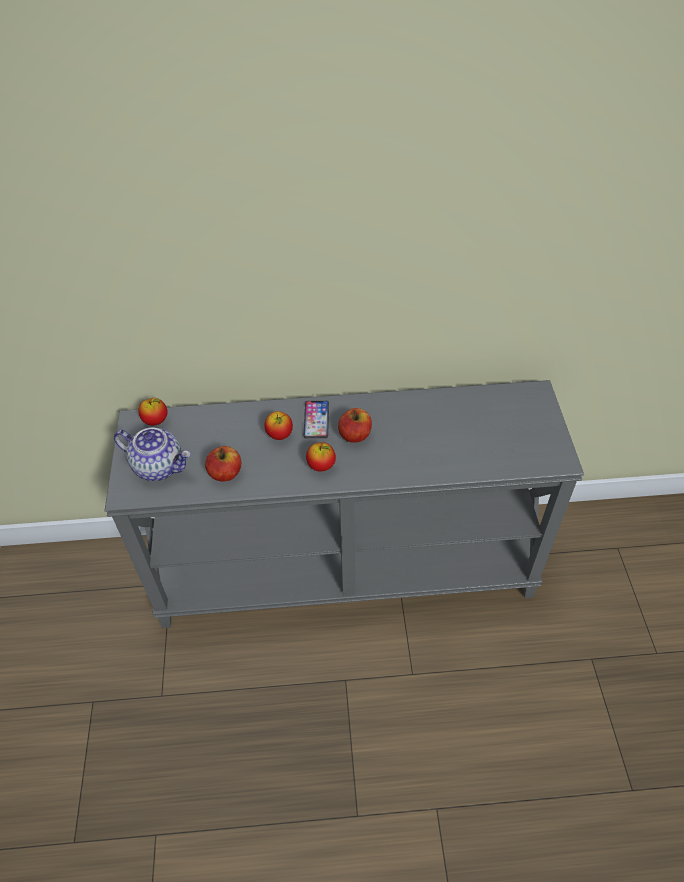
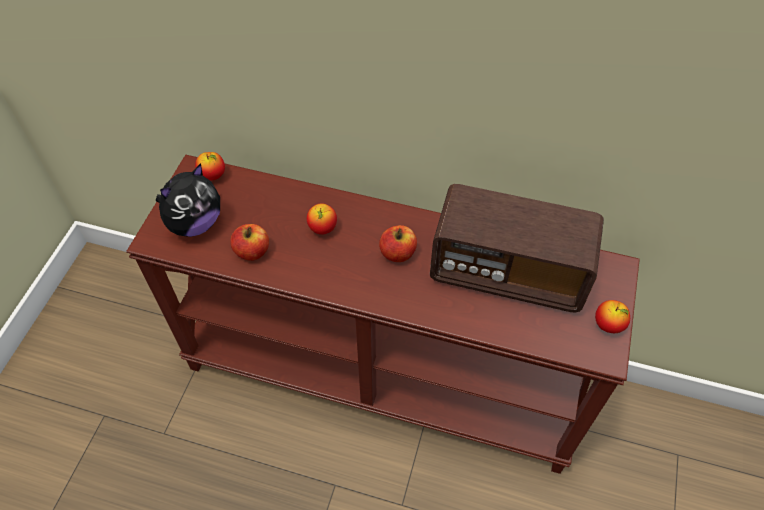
camera: 20 degrees right, 5 degrees up
(159, 466) = (195, 223): teapot -> plush toy
(316, 420) = (366, 224): phone -> none
(321, 466) = (348, 275): apple -> apple (608, 325)
(346, 567) = (383, 372): grey console table -> brown console table
(453, 422) = (508, 272): none -> radio

